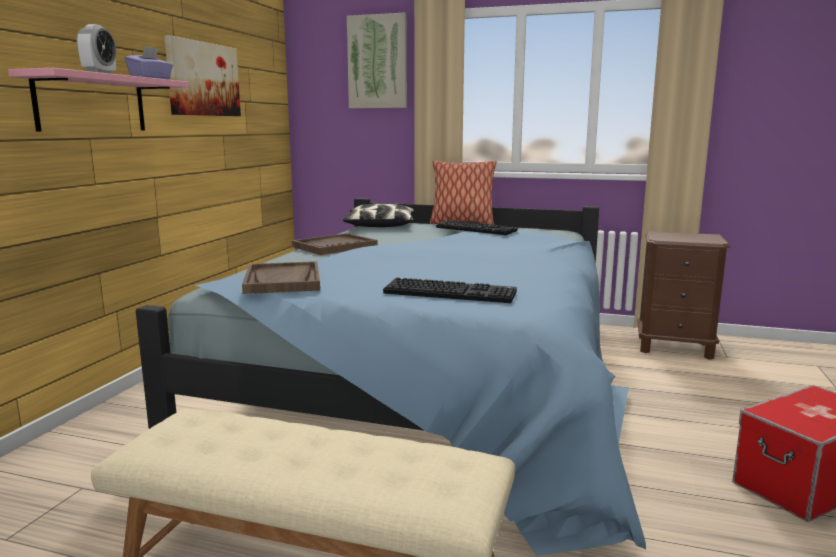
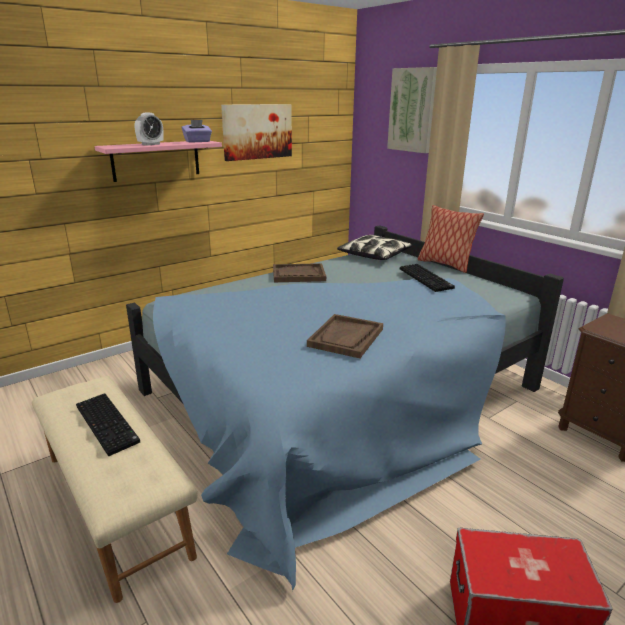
camera: 35 degrees right, 10 degrees up
(283, 280) = (197, 307): brown tray -> brown tray (346, 337)
(451, 292) = (265, 350): keyboard -> keyboard (109, 424)

